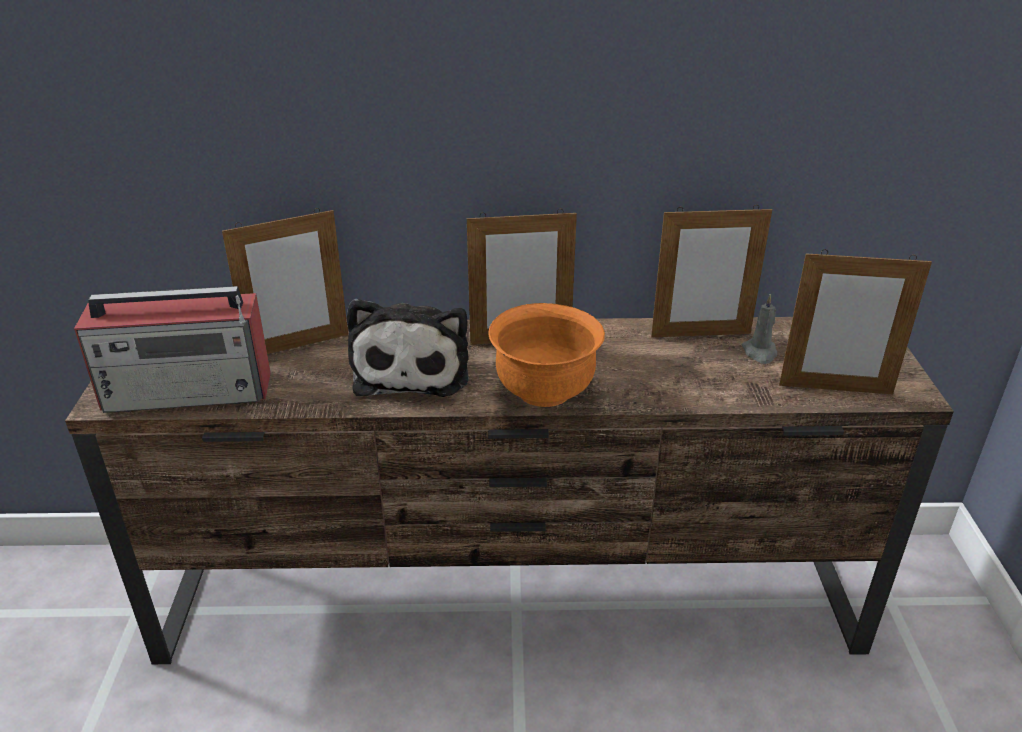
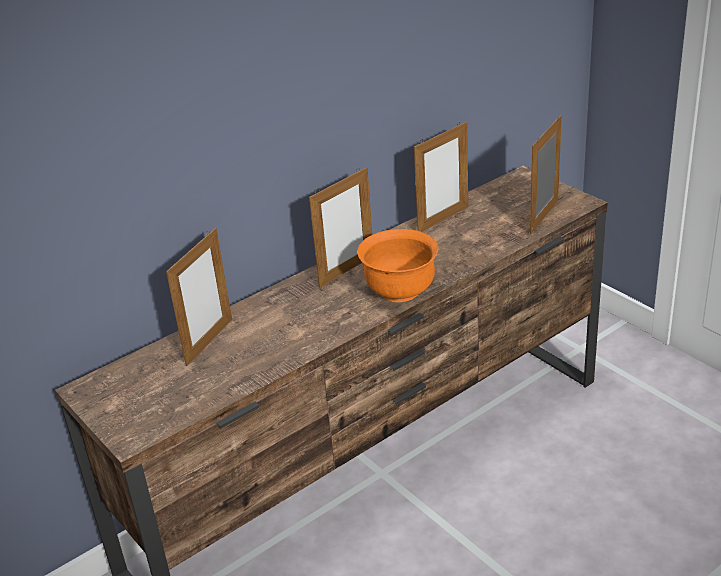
camera: 35 degrees left, 0 degrees up
(190, 391) = (181, 402): radio -> none
(412, 368) = (305, 318): plush toy -> none
(760, 353) = (486, 215): grey candle -> none
(835, 389) = (544, 217): picture frame -> picture frame turned 150 degrees clockwise

